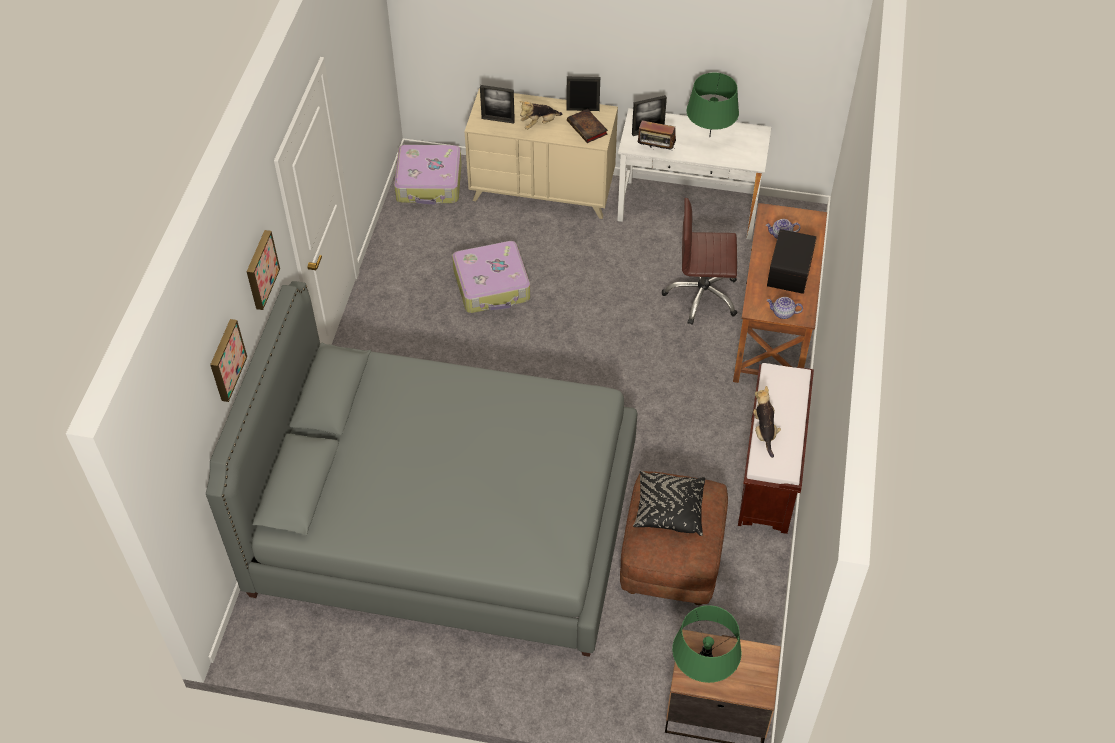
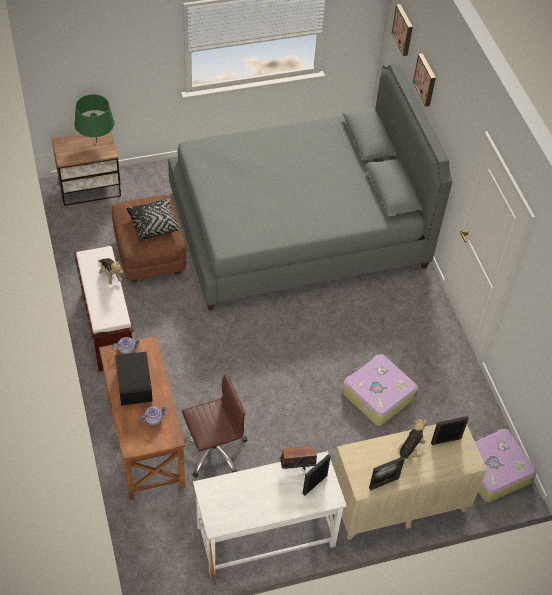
camera: 150 degrees right, 0 degrees up
(260, 269) = (453, 124): picture -> picture (404, 29)
(588, 128) = (366, 463): book -> none
(709, 137) = (258, 501): green table lamp -> none

